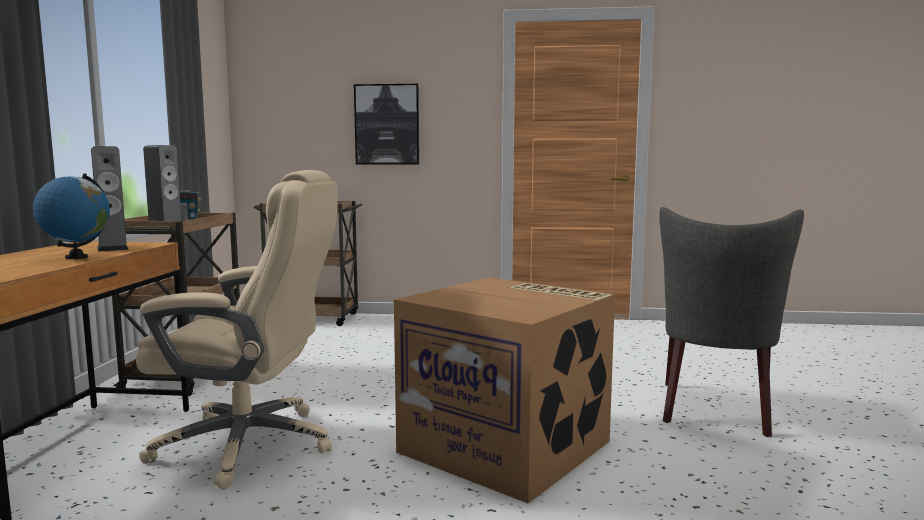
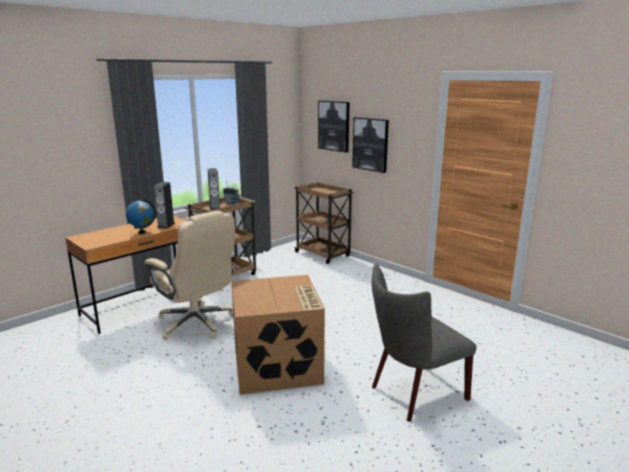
camera: 40 degrees right, 10 degrees up
(311, 102) = (334, 126): none -> picture

